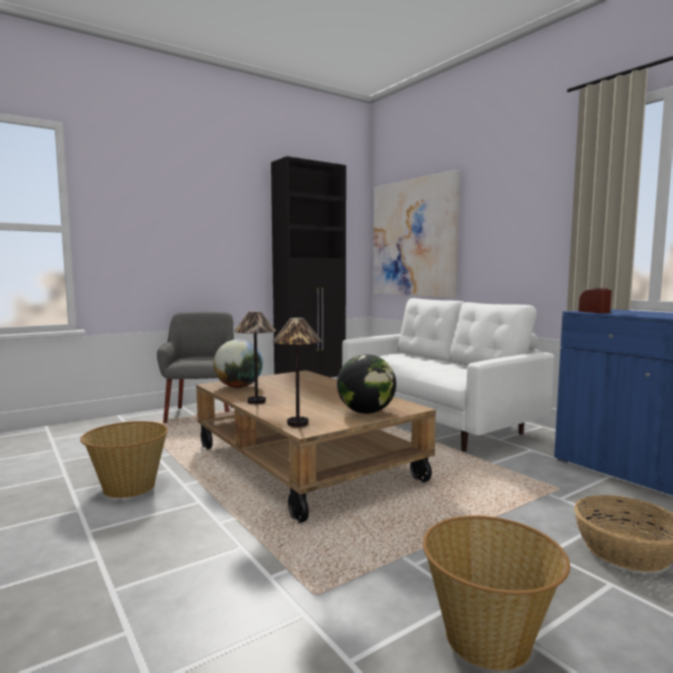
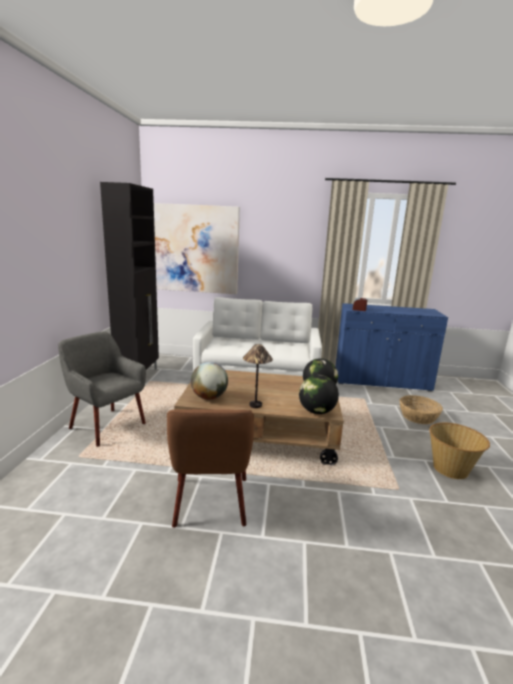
camera: 50 degrees left, 10 degrees up
(128, 487) = (210, 501): basket -> brown armchair
(297, 423) = (316, 412): table lamp -> globe

